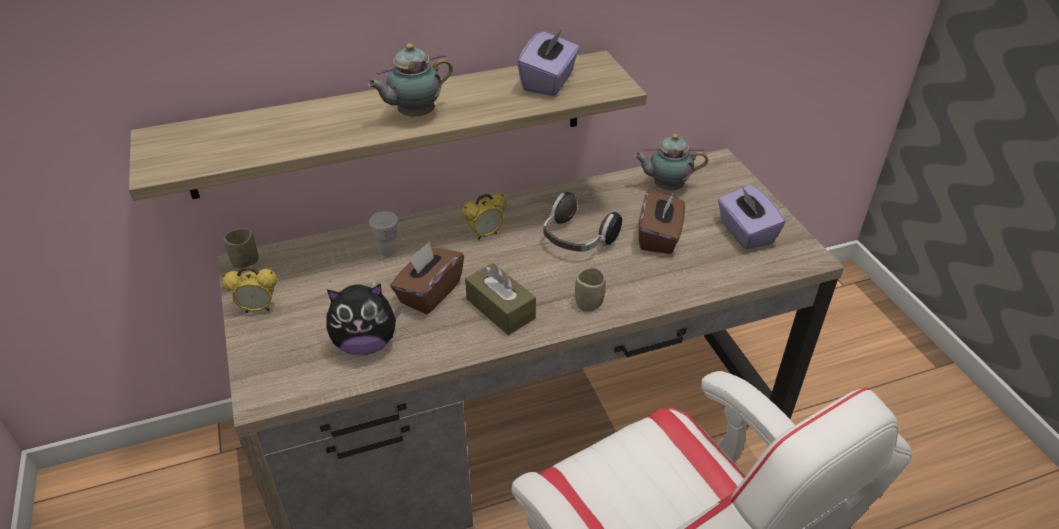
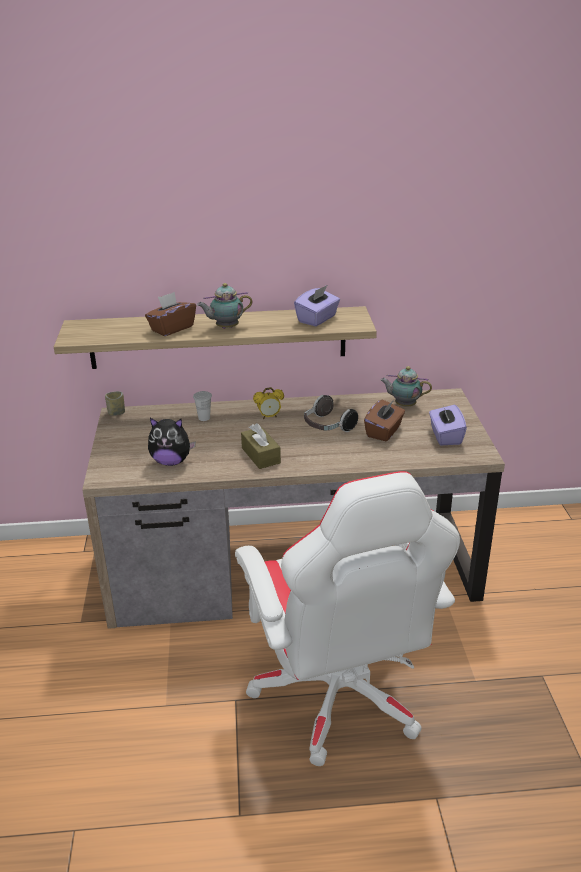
camera: 15 degrees right, 10 degrees down
(258, 309) = (115, 437): alarm clock -> none
(429, 293) = (220, 442): brown tissue box -> brown tissue box (172, 328)
(589, 303) = (318, 460): cup -> none

